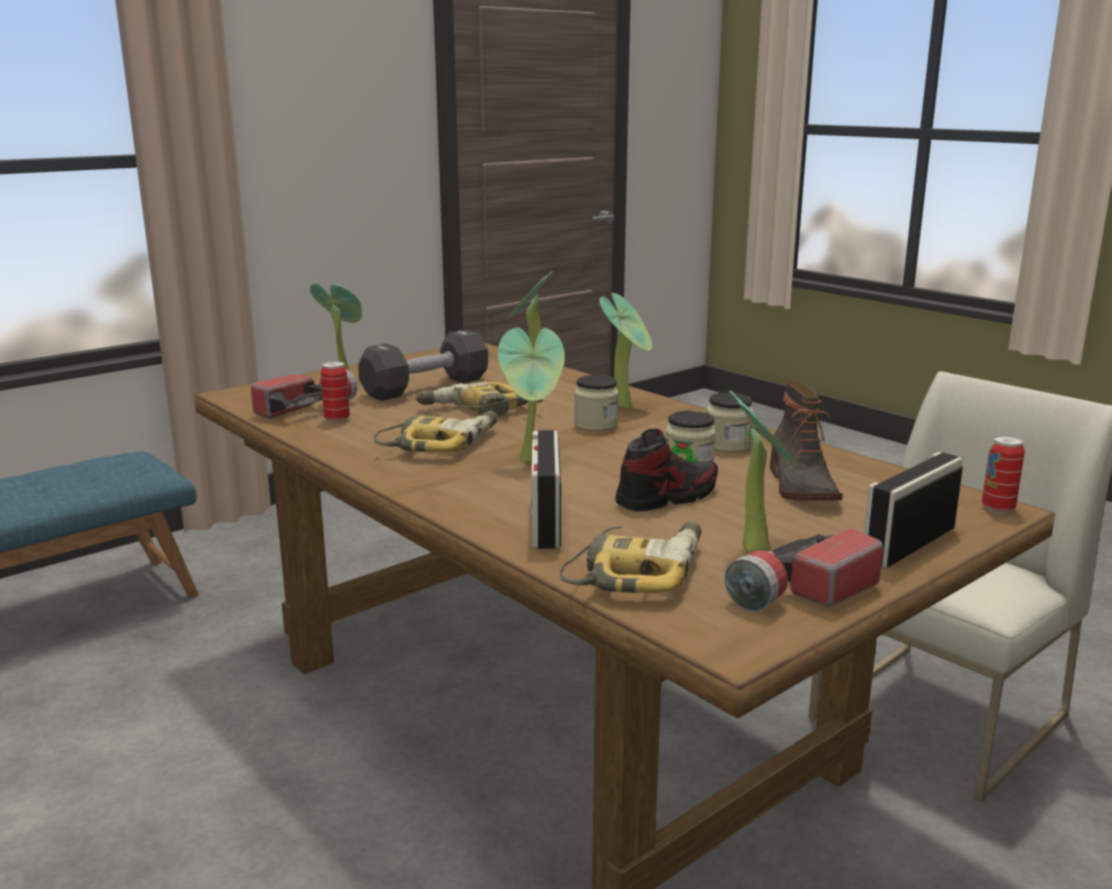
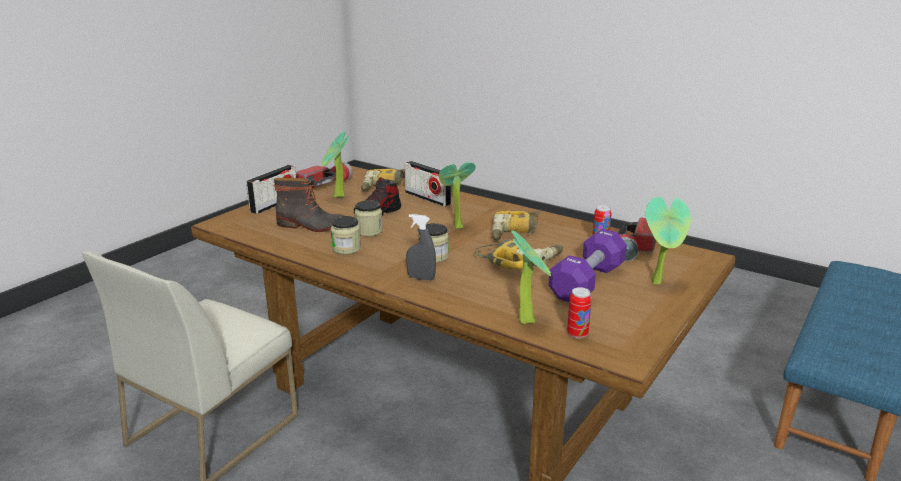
camera: 165 degrees right, 5 degrees up
(426, 387) = (587, 282): black dumbbell -> purple dumbbell
(545, 521) = (428, 198): radio -> radio turned 150 degrees clockwise
(625, 406) = (421, 278): potted plant -> grey spray bottle
(799, 486) = (311, 226): boot -> boot turned 120 degrees clockwise
(998, 508) = (218, 223): can -> can (577, 334)

